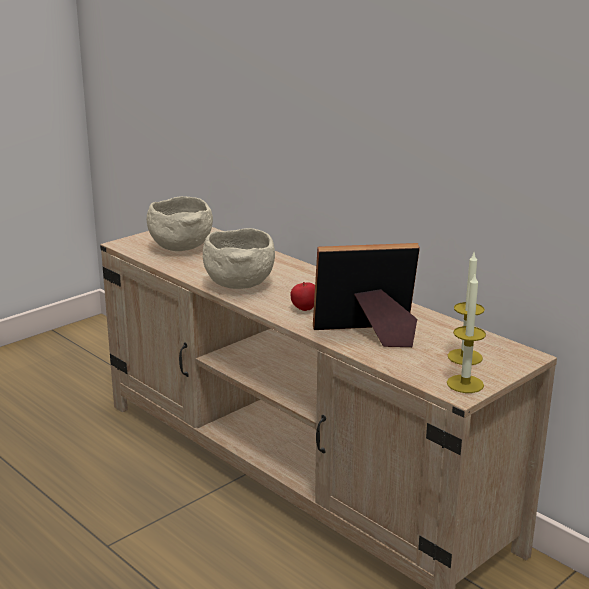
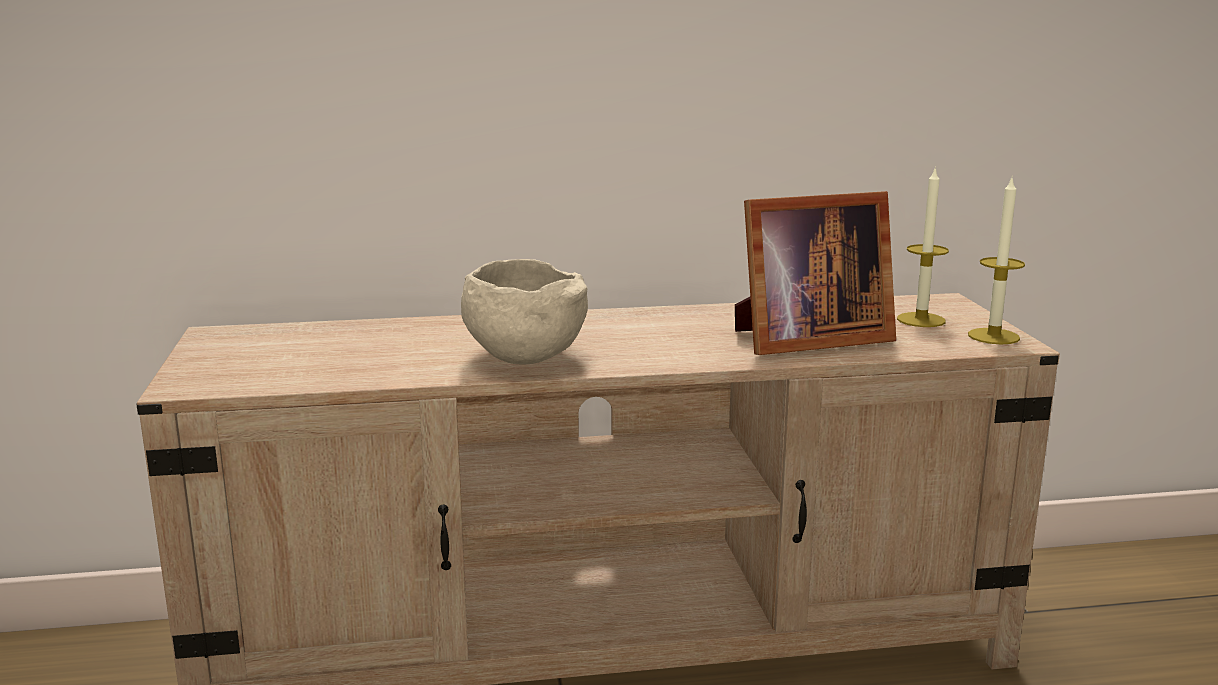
camera: 55 degrees left, 5 degrees down
(180, 247) = (297, 357): beige bowl -> none
(304, 309) = (674, 348): apple -> none
(368, 335) = (805, 340): picture frame -> picture frame turned 135 degrees counterclockwise

